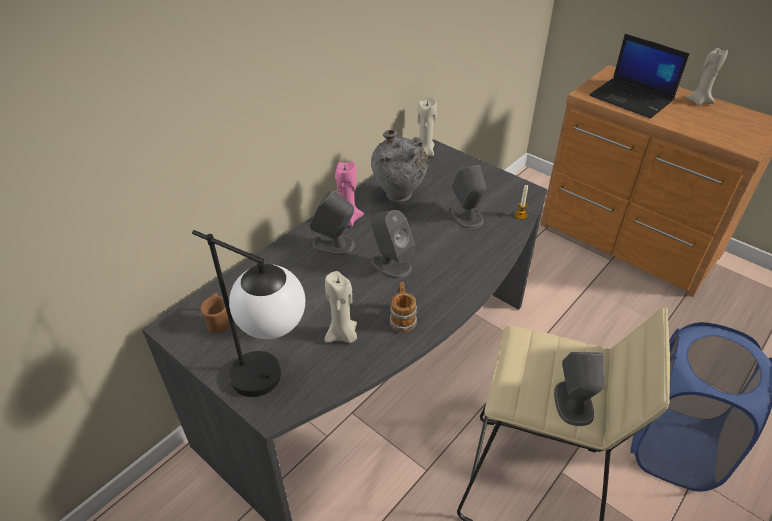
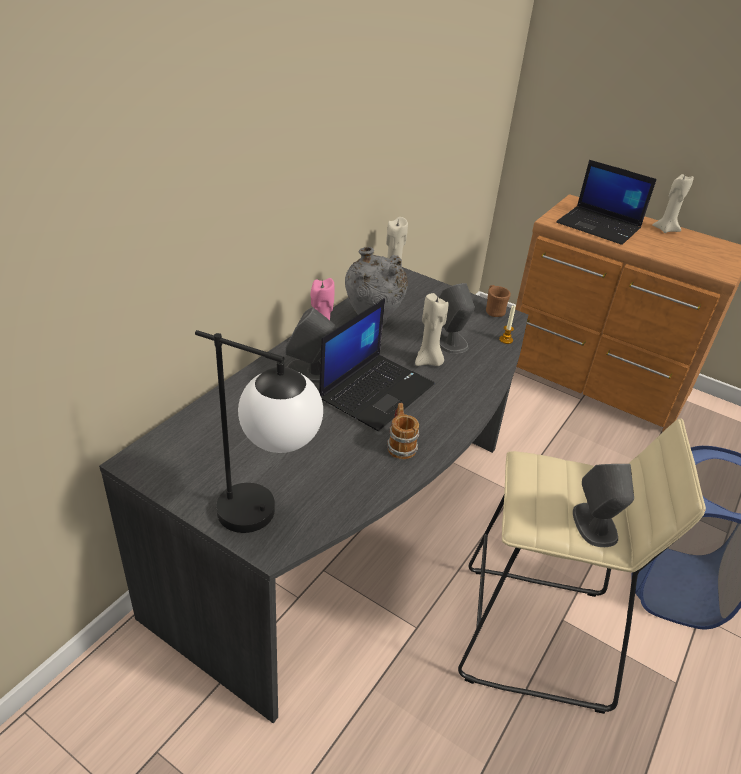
camera: 10 degrees left, 5 degrees down
(219, 322) = (192, 455): brown mug -> brown mug (493, 311)
(343, 335) = (337, 464): beige candle -> beige candle (428, 361)
(390, 264) = (376, 390): grey speaker -> laptop

